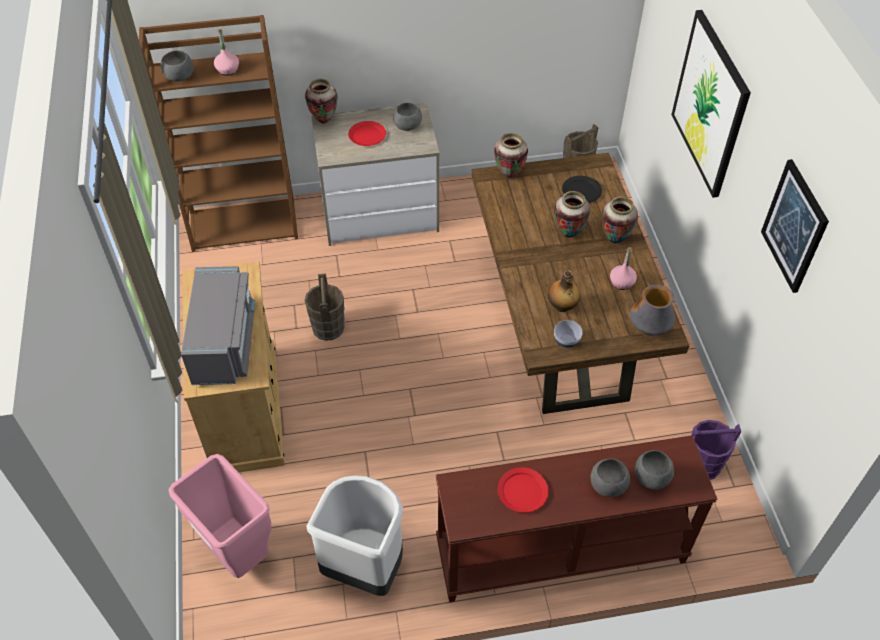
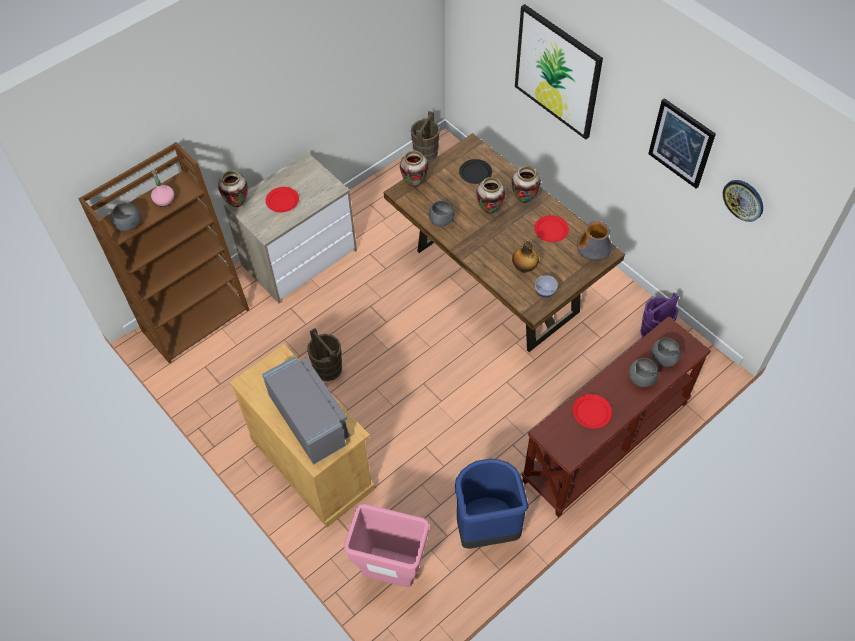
camera: 30 degrees left, 5 degrees up
(365, 568) = (486, 528): white trash can -> blue trash can
(408, 126) = (309, 179): grey bowl -> grey bowl (441, 221)
(622, 282) = (551, 230): pink bottle -> red plate
(835, 324) = (743, 200): none -> wall clock

